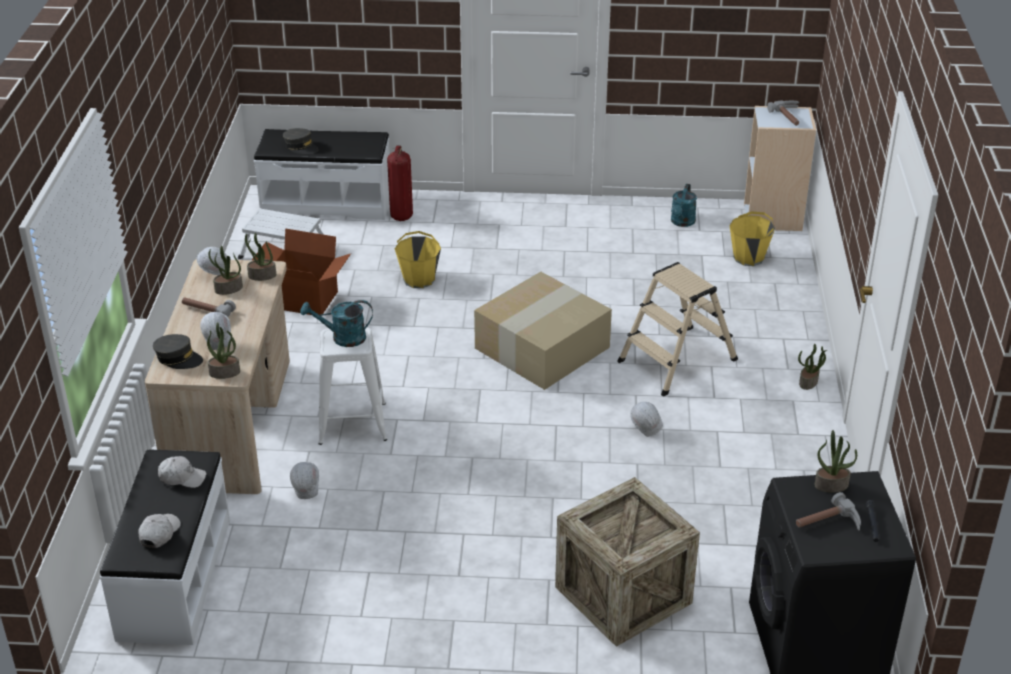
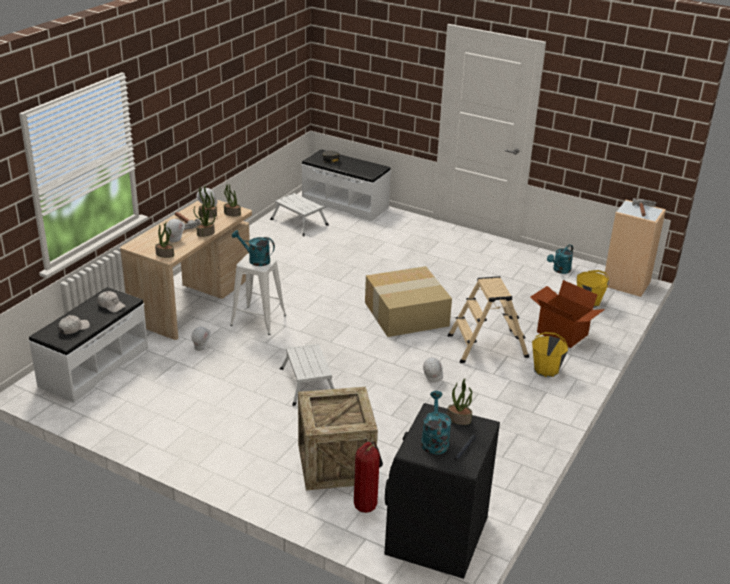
camera: 25 degrees right, 5 degrees down
(178, 358) = (148, 241): grey cap -> none
(303, 300) = (287, 250): cardboard box -> cardboard box (561, 334)
(401, 216) = (383, 222): fire extinguisher -> fire extinguisher (366, 505)
(419, 279) = (364, 257): yellow bucket -> yellow bucket (546, 370)
(497, 494) = (308, 383): none -> white step ladder
(808, 382) = (566, 385): potted plant -> potted plant (205, 233)
(828, 524) = (434, 440): hammer -> turquoise watering can

